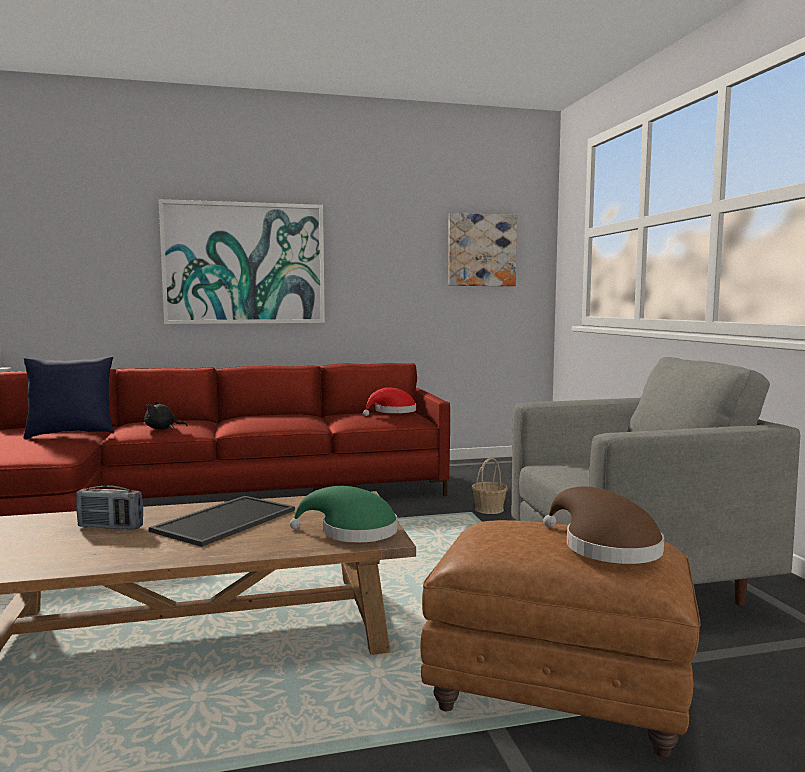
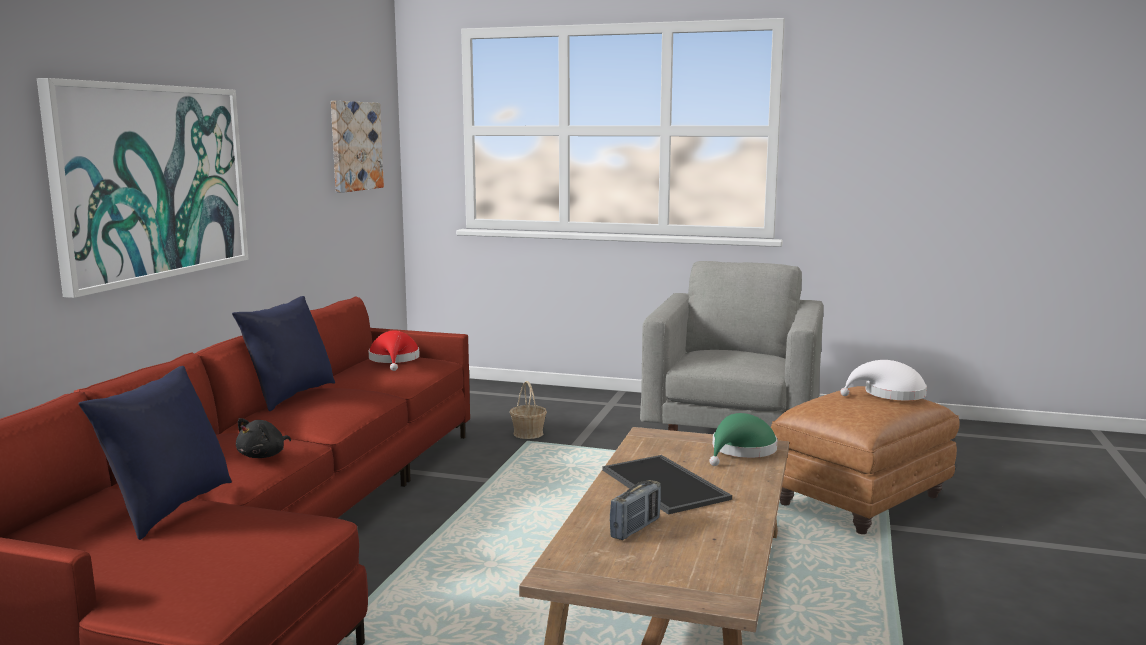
camera: 60 degrees left, 5 degrees up
(279, 413) = (289, 396): none -> blue pillow
(605, 547) = (889, 394): brown hat -> white hat

